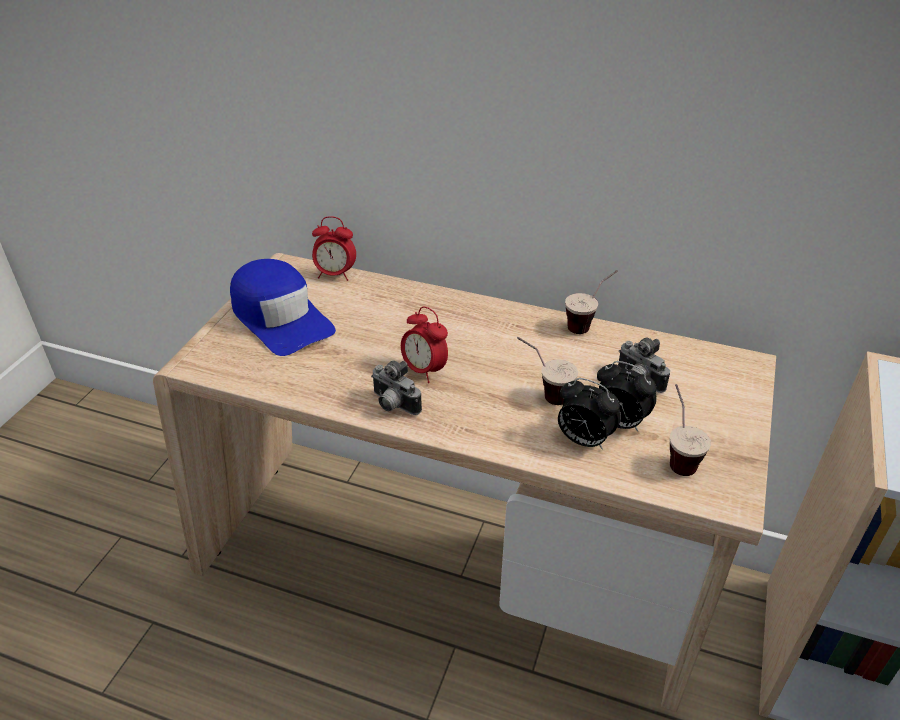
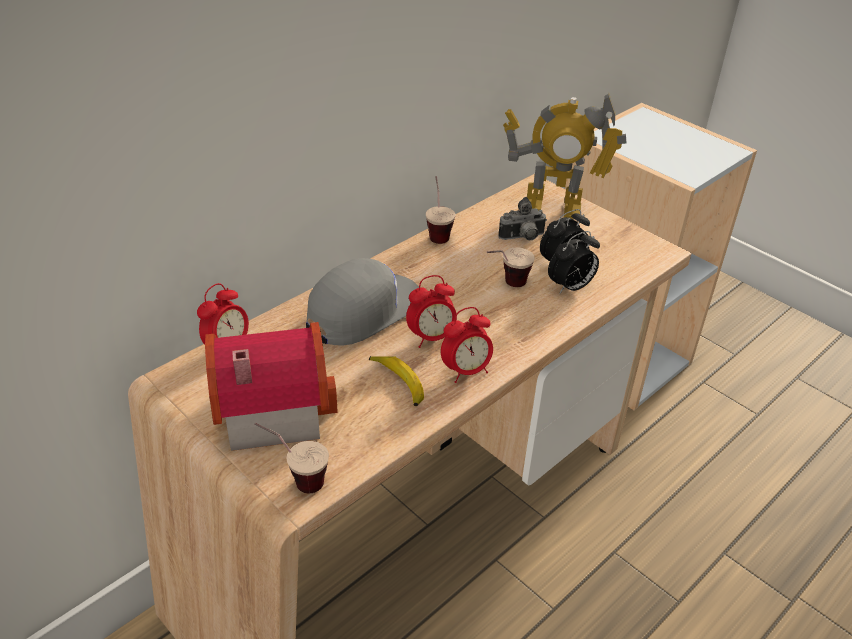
camera: 65 degrees left, 0 degrees up
(280, 317) = (268, 408): blue cap -> toy house
(349, 371) = (398, 384): none -> banana
(393, 405) = (466, 371): camera -> alarm clock
(431, 322) = (365, 311): none -> grey cap
(677, 455) = (608, 254): cup -> cup (294, 479)
(721, 387) = (553, 208): none -> toy robot

